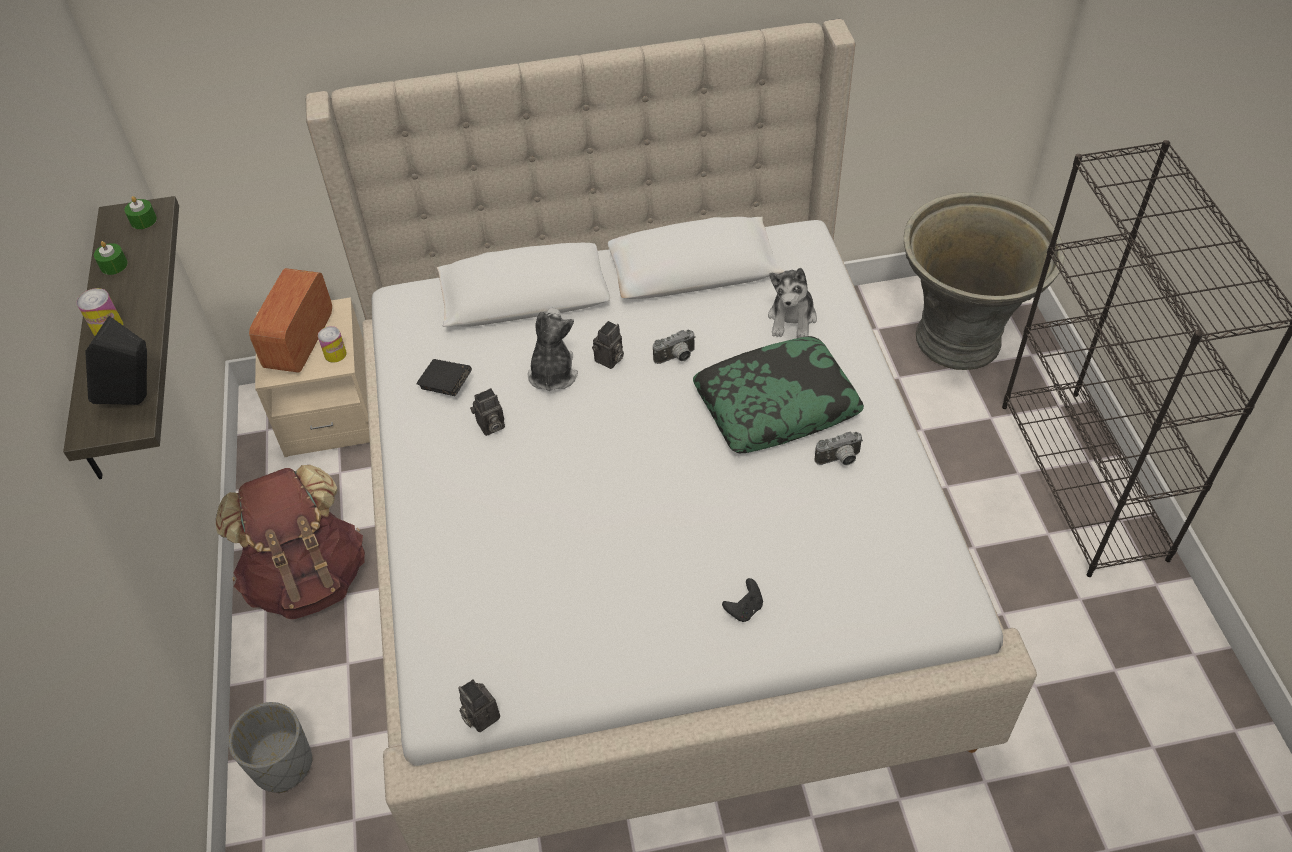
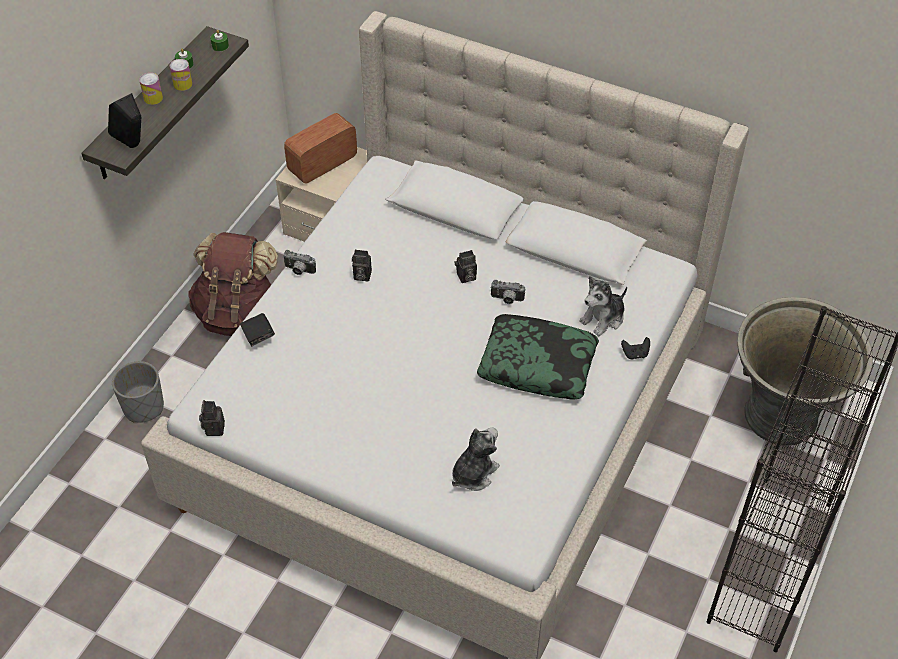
camera: 35 degrees right, 0 degrees up
(335, 354) = (335, 184): can -> can (183, 84)
(446, 386) = (359, 237): black book -> black book (258, 336)
(552, 374) = (425, 265): plush toy -> plush toy (473, 473)
(744, 609) = (400, 466): black game controller -> black game controller (635, 354)
(839, 460) = (541, 420): camera -> camera (298, 271)

